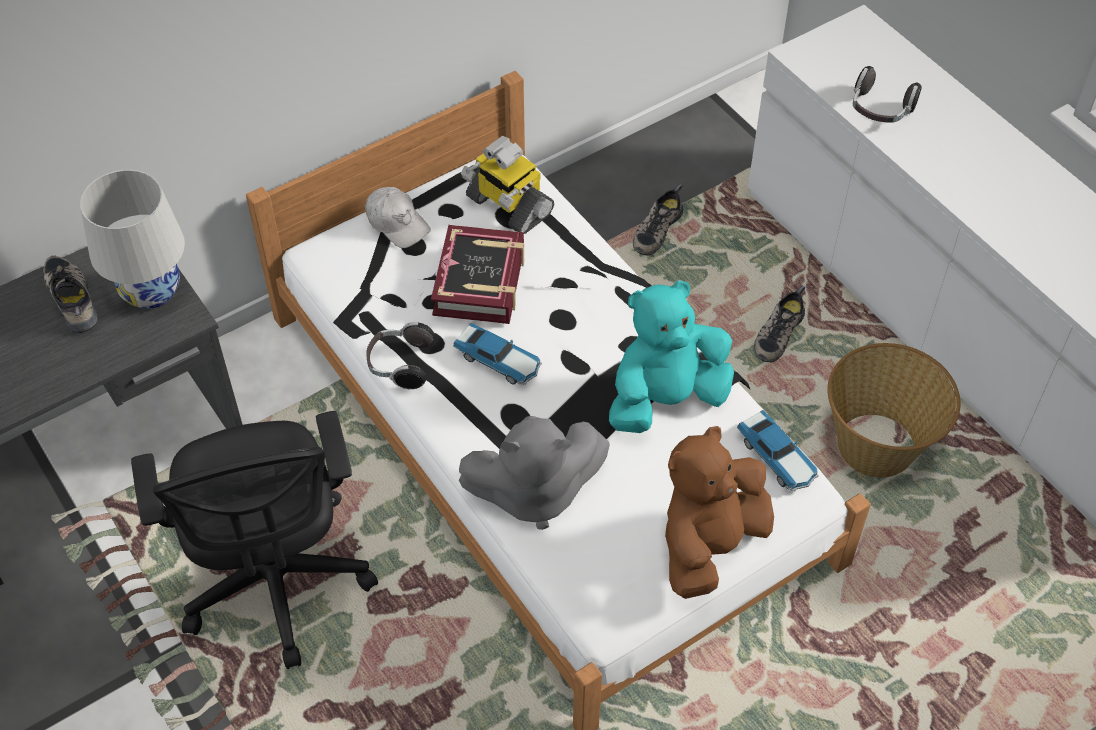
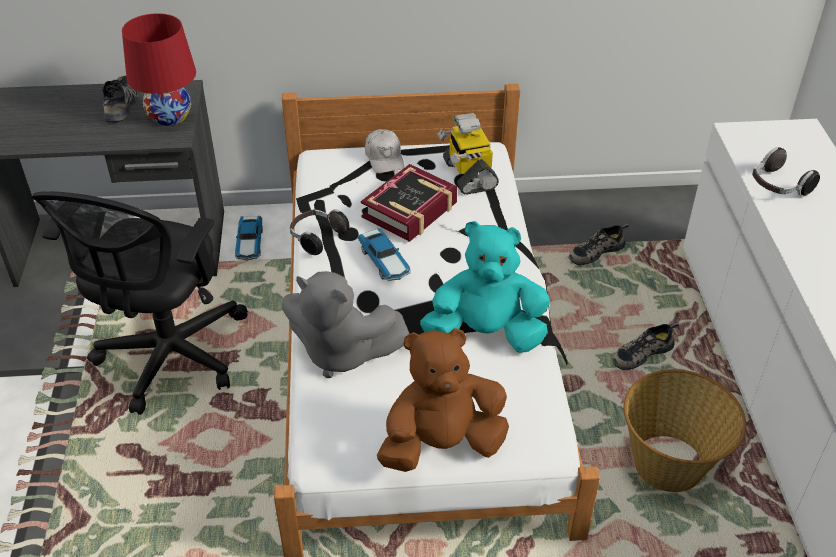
camera: 30 degrees right, 10 degrees down
(150, 291) = (169, 116): white table lamp -> red table lamp
(777, 458) = (542, 409): toy car -> toy car (249, 244)

